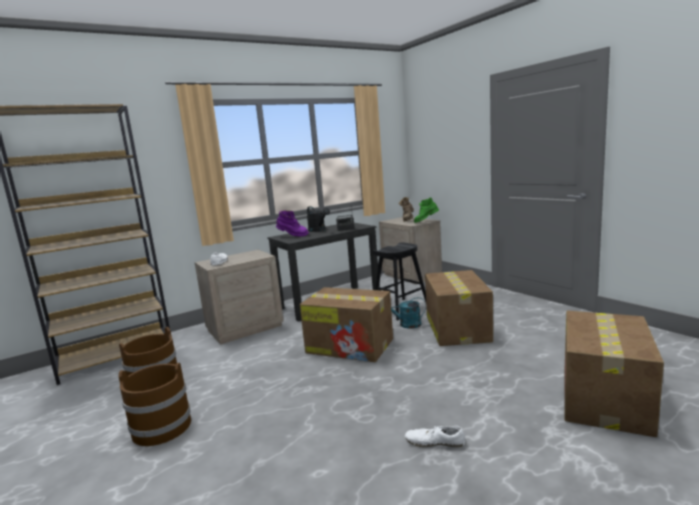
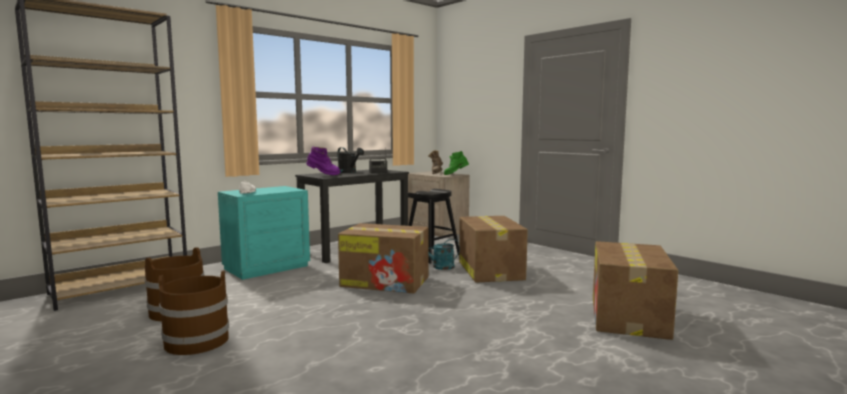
camera: 10 degrees left, 5 degrees down
(244, 328) = (266, 267): beige nightstand -> turquoise nightstand
(434, 442) = (482, 346): white shoe -> none

